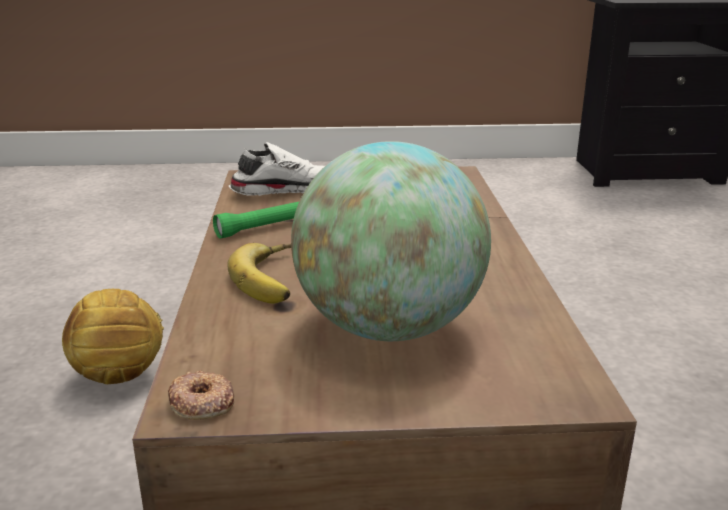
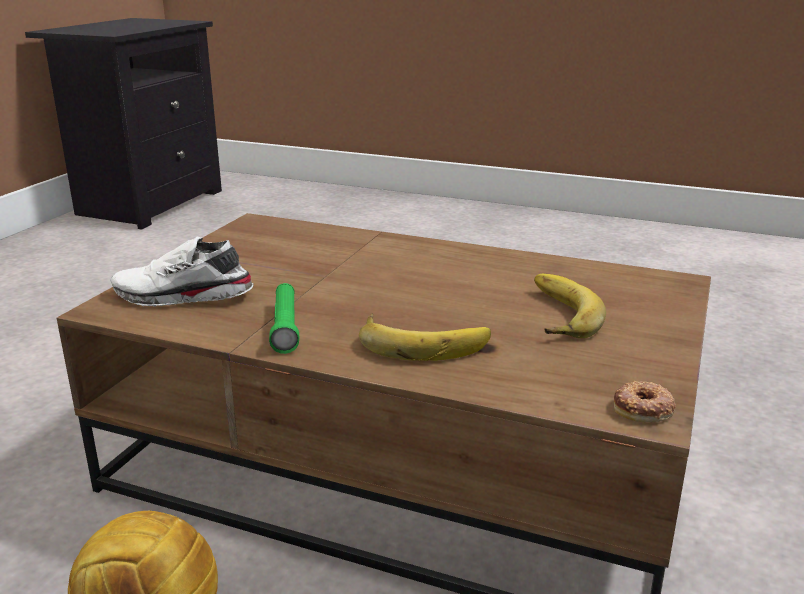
camera: 65 degrees left, 0 degrees up
(286, 189) = (182, 297): white shoe -> white shoe turned 90 degrees counterclockwise
(389, 327) = (554, 314): globe -> banana

